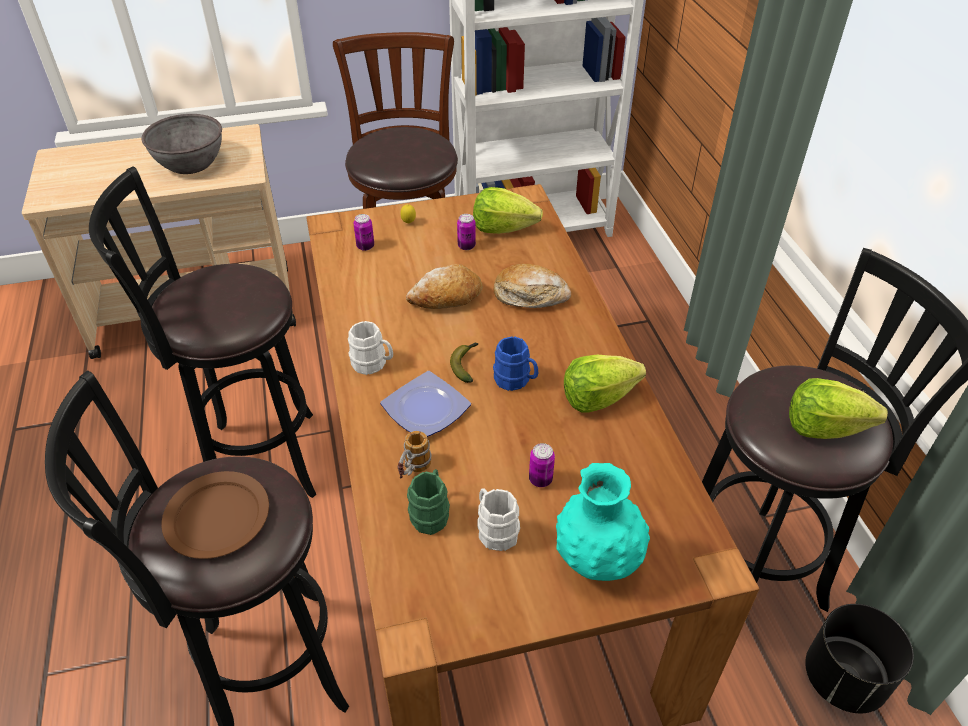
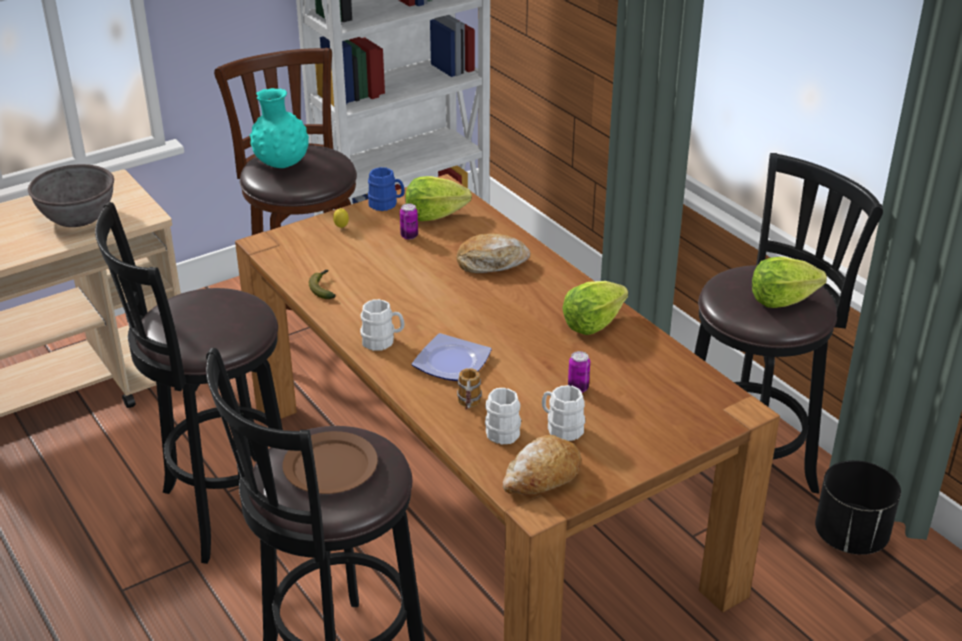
camera: 20 degrees left, 10 degrees down
(365, 246) = (312, 254): can -> none
(431, 512) = (502, 430): green mug -> white mug
(446, 297) = (416, 279): bread -> bread (542, 477)
(466, 364) = (466, 324): banana -> banana (323, 288)
(516, 380) = (517, 326): blue mug -> blue mug (386, 204)
(597, 559) = (652, 427): turquoise vase -> turquoise vase (281, 165)

